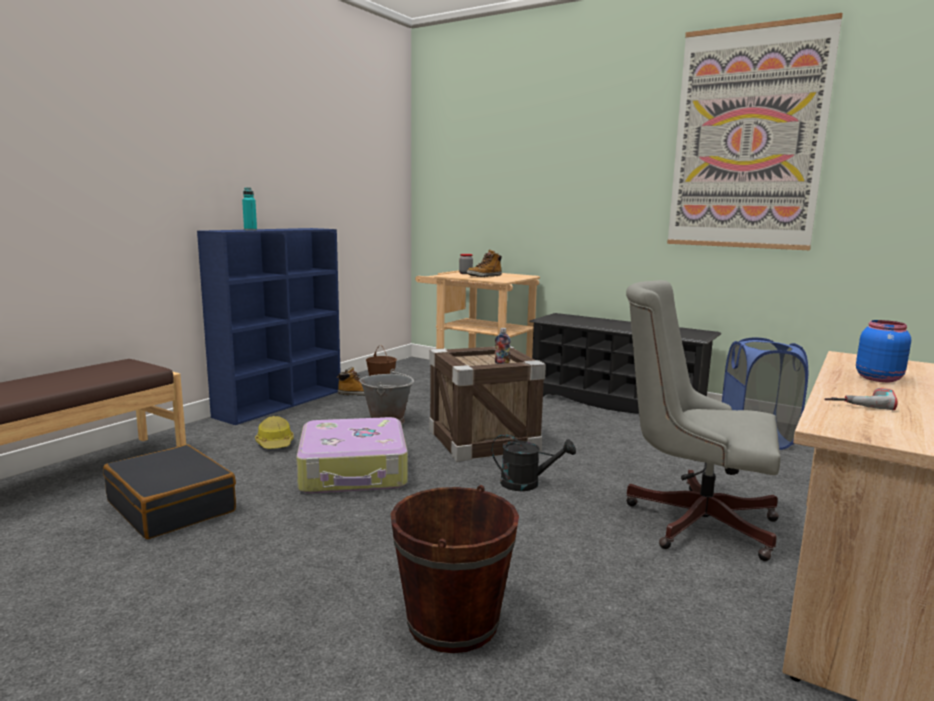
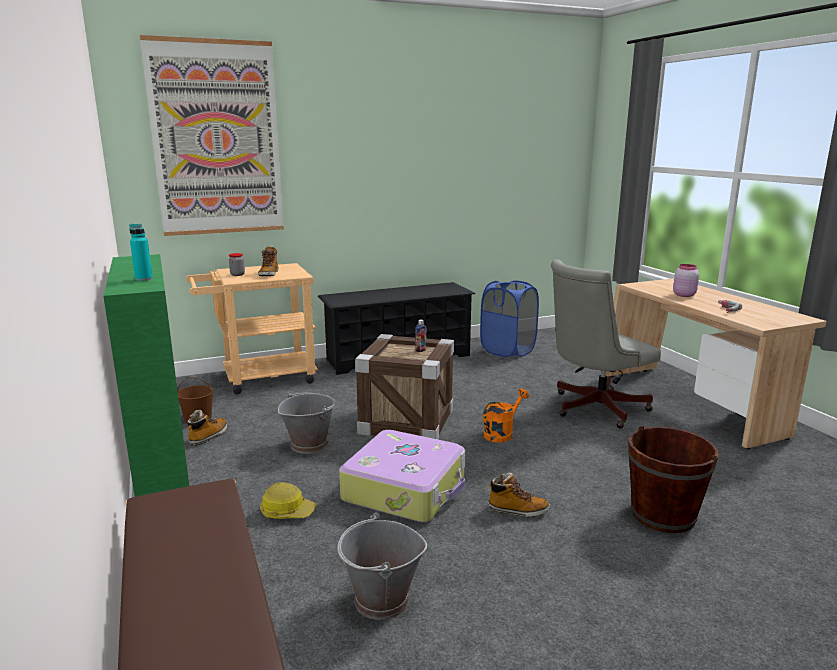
camera: 55 degrees left, 5 degrees up
(172, 506) = (381, 600): black suitcase -> grey bucket
(281, 403) = (164, 482): blue bookcase -> green bookcase
(367, 528) = (517, 510): none -> boot
(527, 484) = (501, 433): black watering can -> orange watering can
(747, 139) = (457, 136): picture -> picture (217, 139)
(879, 378) = (683, 295): blue jar -> pink jar

